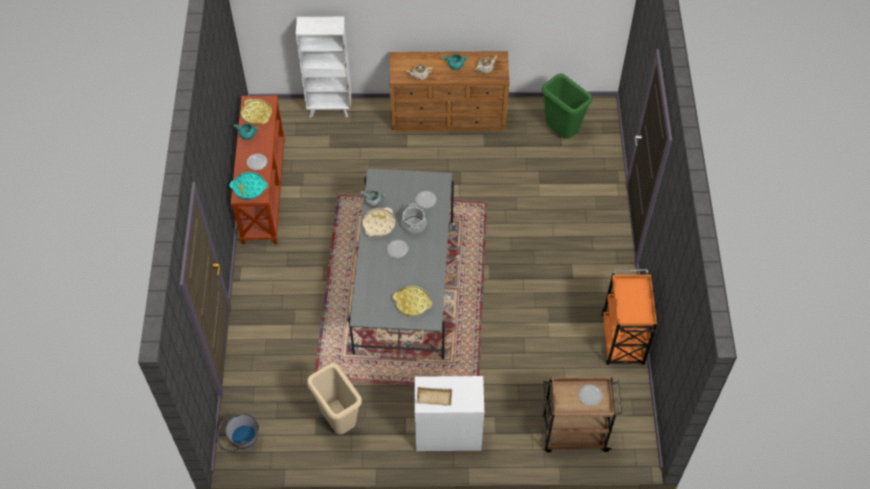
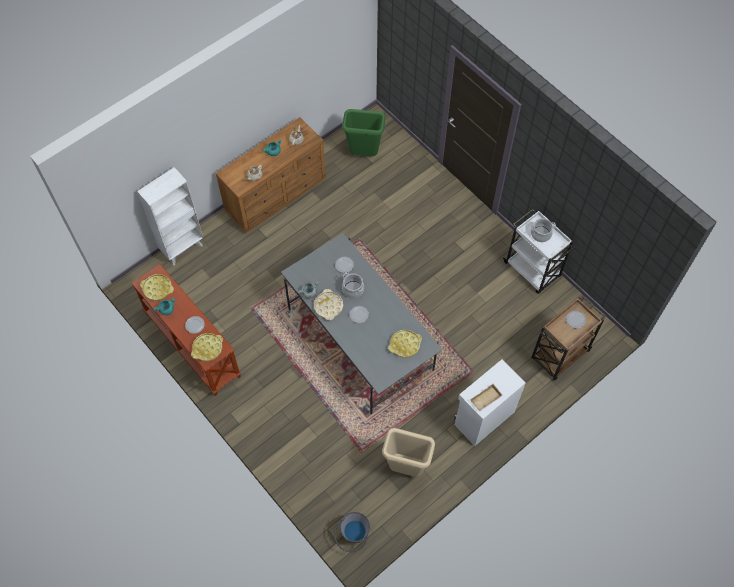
camera: 40 degrees left, 5 degrees up
(249, 187) = (207, 348): turquoise tray -> yellow tray
(622, 341) = (533, 270): orange cart -> white cart
(633, 297) = (541, 234): none -> cooking pot

